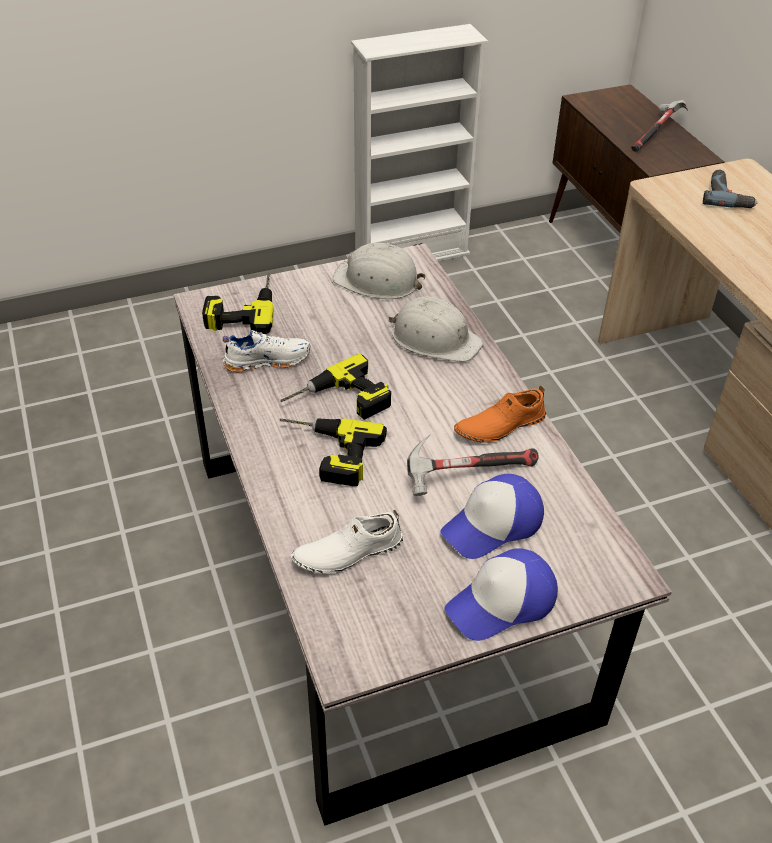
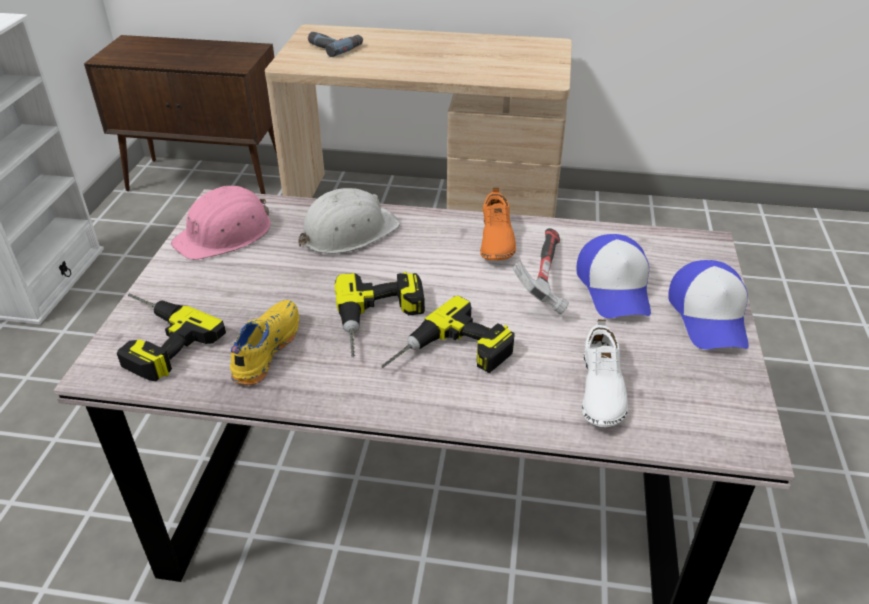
camera: 60 degrees left, 5 degrees down
(267, 360) = (265, 350): white shoe -> yellow shoe
(377, 281) = (225, 234): white hard hat -> pink hard hat
(656, 134) = (201, 51): hammer -> none

